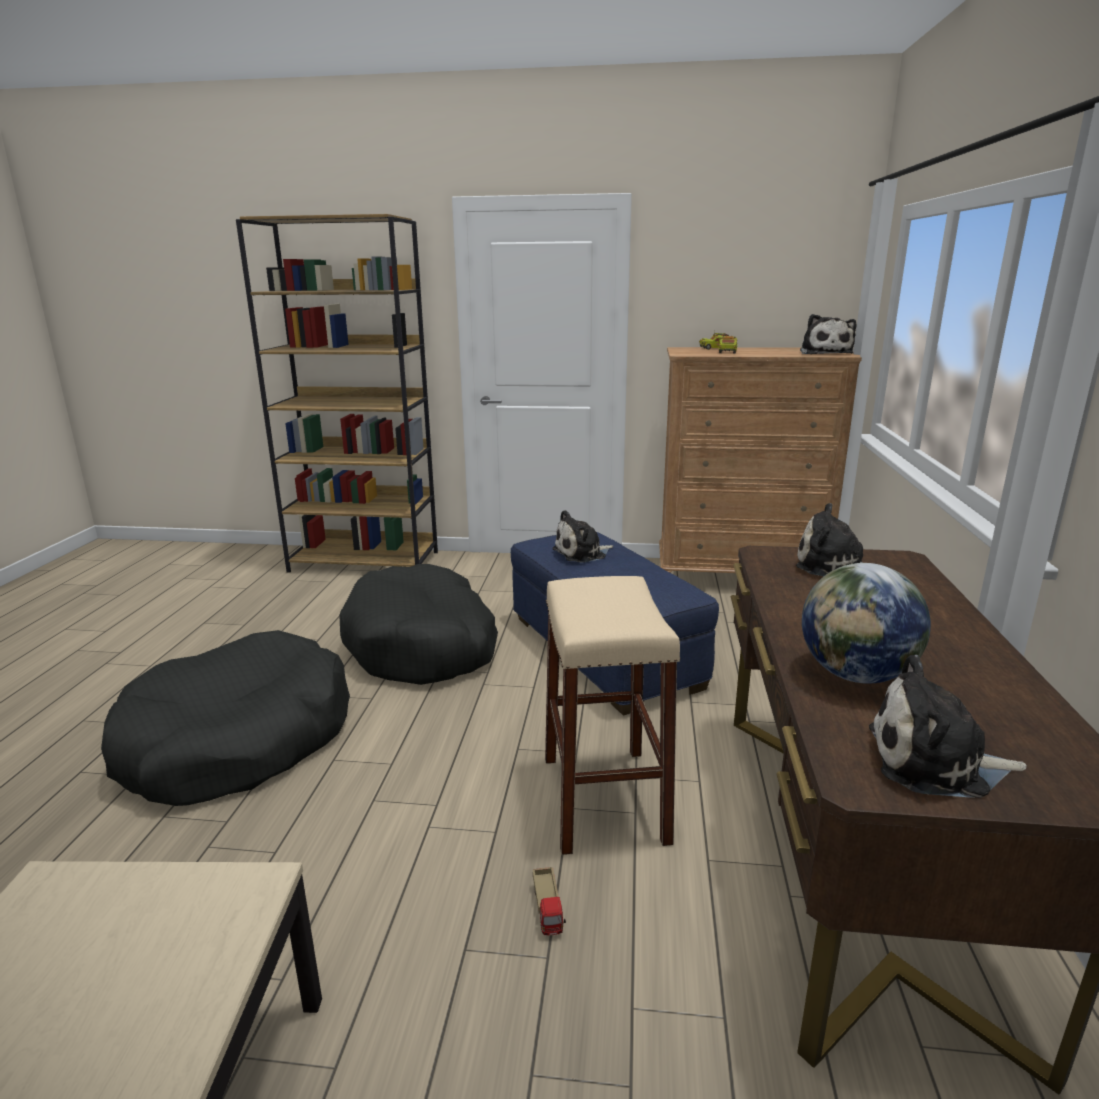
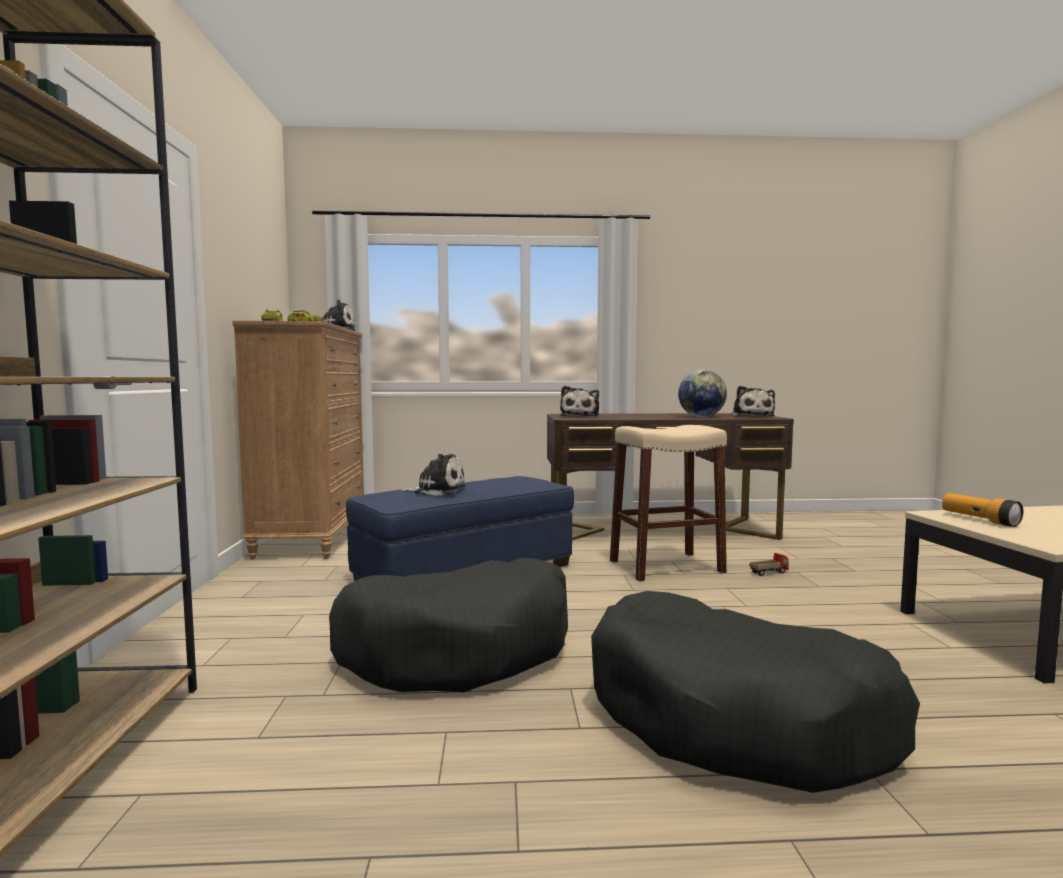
camera: 100 degrees left, 15 degrees down
(183, 916) = (979, 520): none -> flashlight
(582, 553) = (437, 491): plush toy -> plush toy turned 45 degrees counterclockwise

